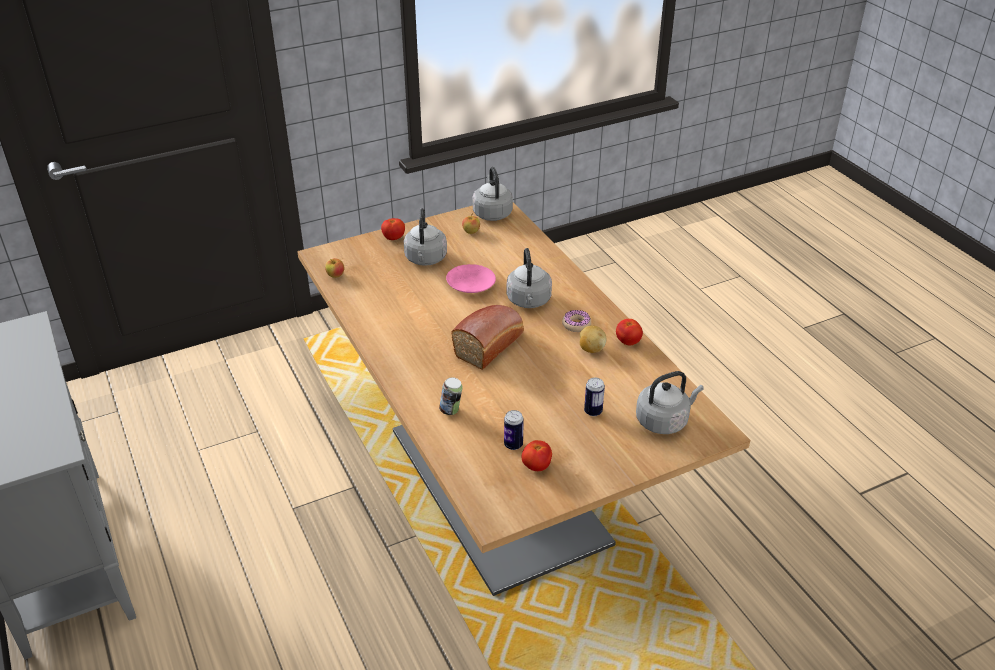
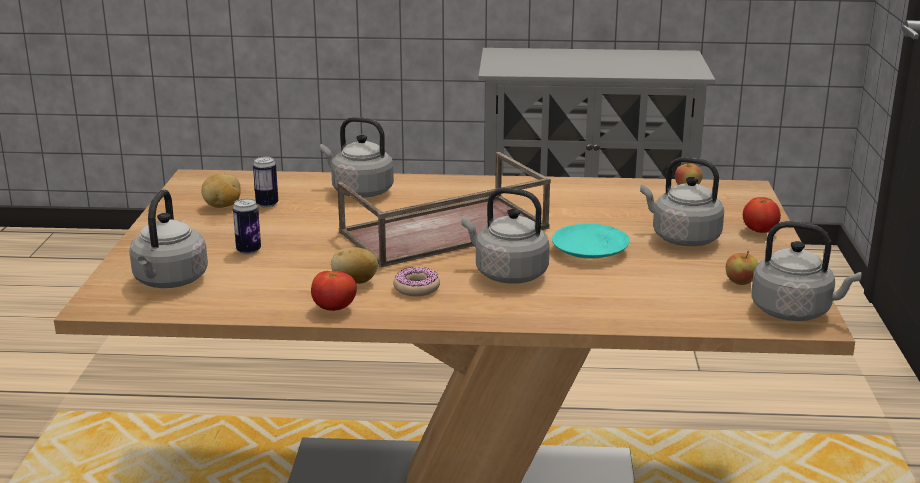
camera: 120 degrees right, 15 degrees down
(451, 410) = (359, 191): can -> grey kettle
(470, 284) = (591, 250): pink plate -> turquoise plate
(490, 344) = (443, 232): bread -> brown tray
(536, 466) = (222, 206): tomato -> potato

